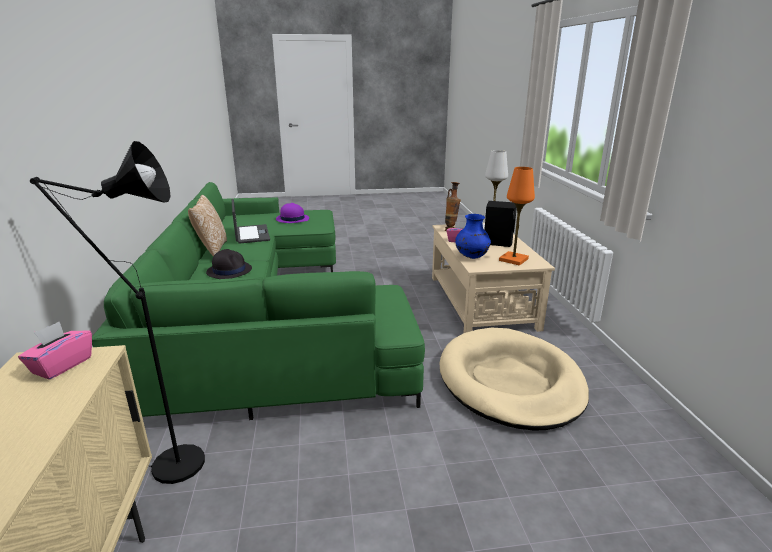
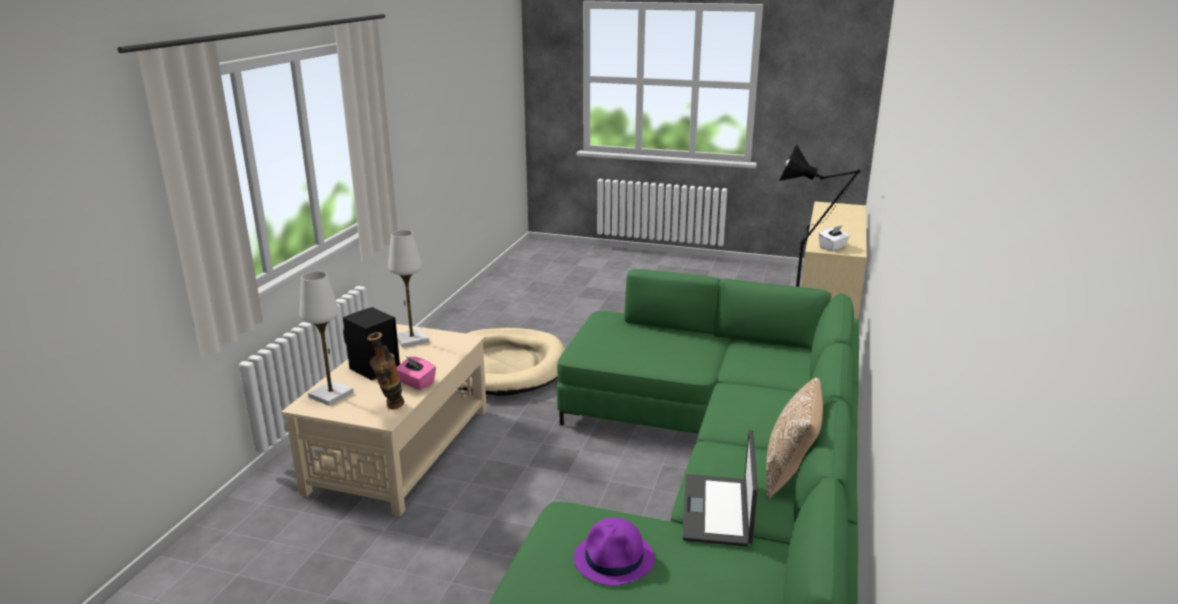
camera: 155 degrees left, 0 degrees up
(62, 365) = (833, 247): pink tissue box -> white tissue box
(229, 271) = (755, 415): black hat -> none
(471, 257) = (448, 353): blue vase -> none
(513, 259) = (412, 340): orange table lamp -> white table lamp

